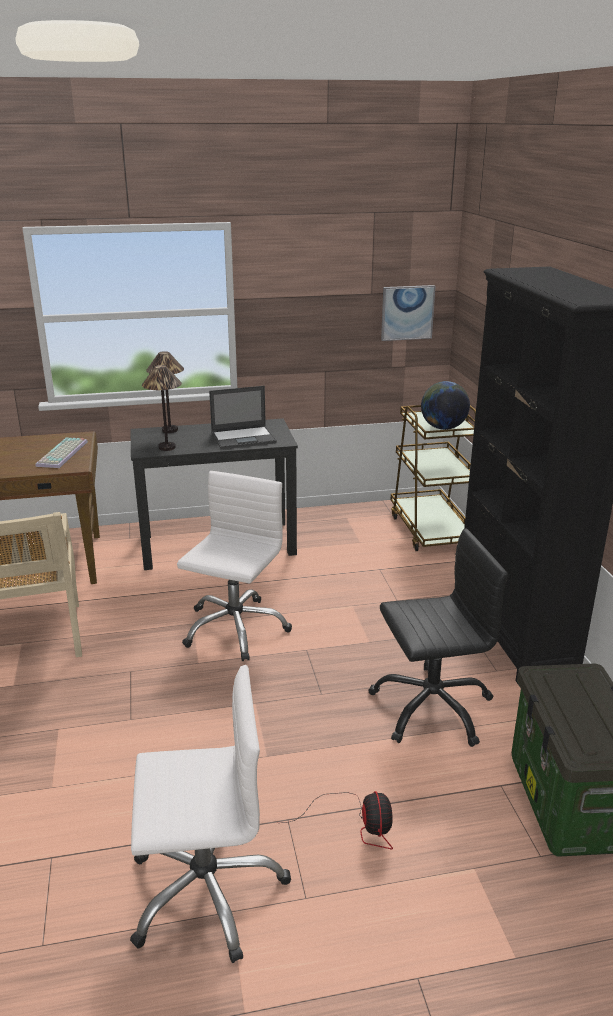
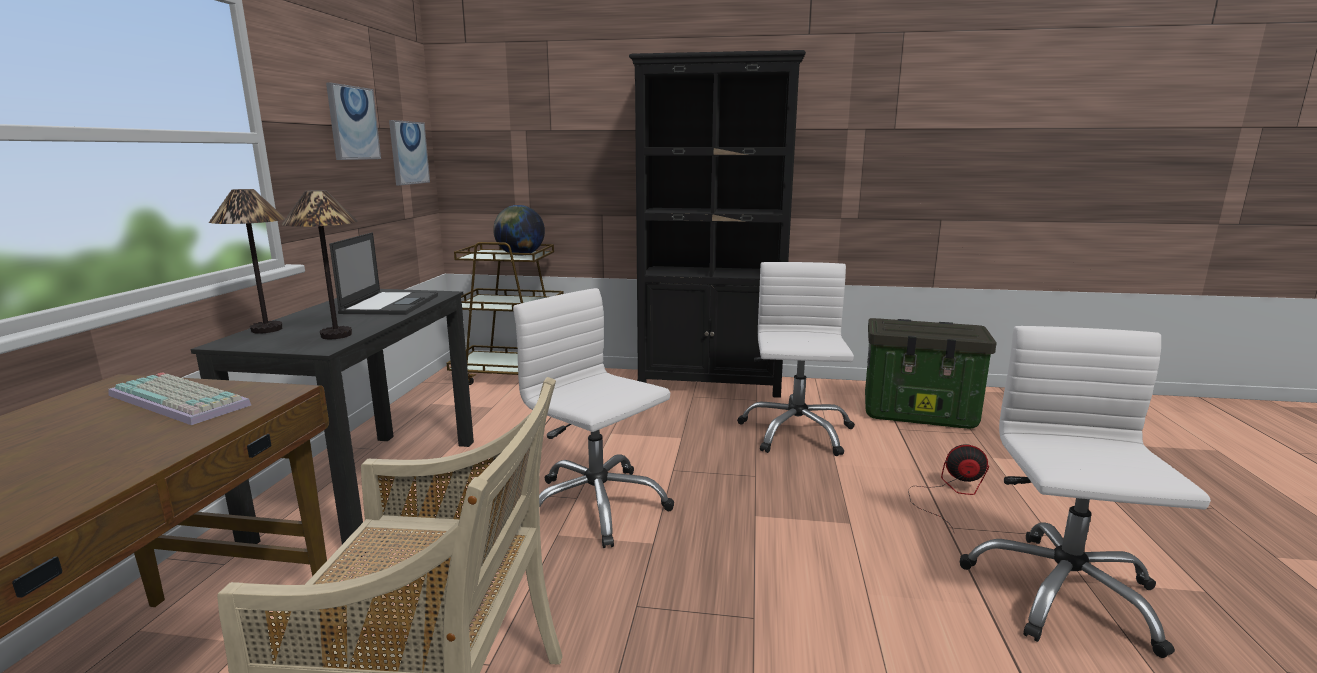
camera: 70 degrees left, 10 degrees down
(332, 293) = (353, 123): none -> picture
(431, 707) = (795, 432): black office chair -> white office chair

